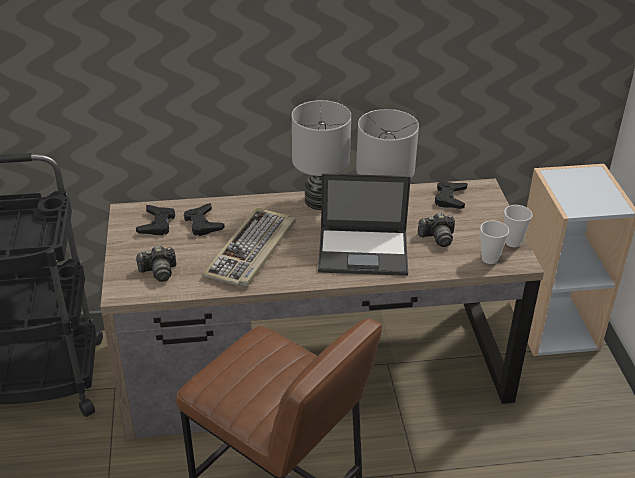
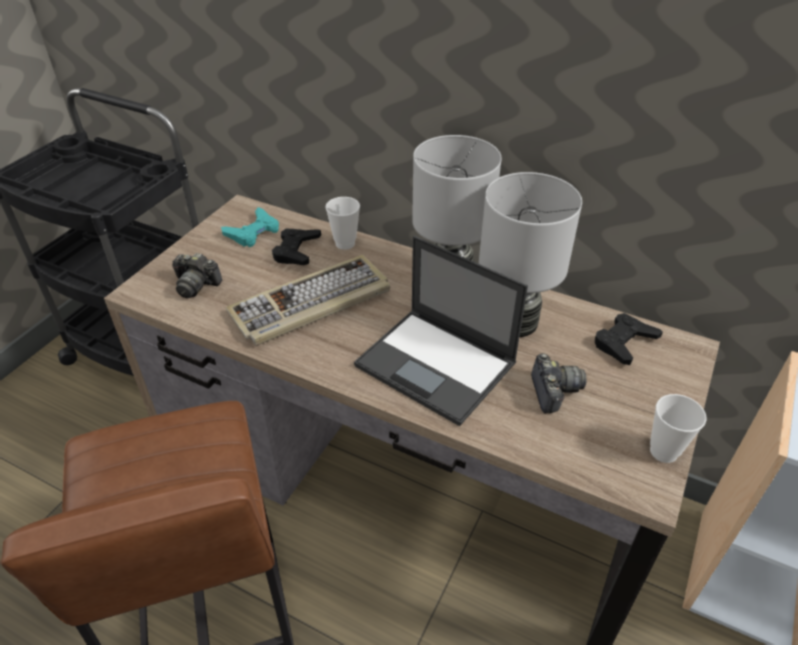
camera: 35 degrees right, 5 degrees up
(157, 224) = (253, 232): black game controller -> turquoise game controller
(437, 238) = (553, 391): camera -> camera turned 120 degrees counterclockwise
(489, 259) = (603, 460): cup -> cup (345, 243)

